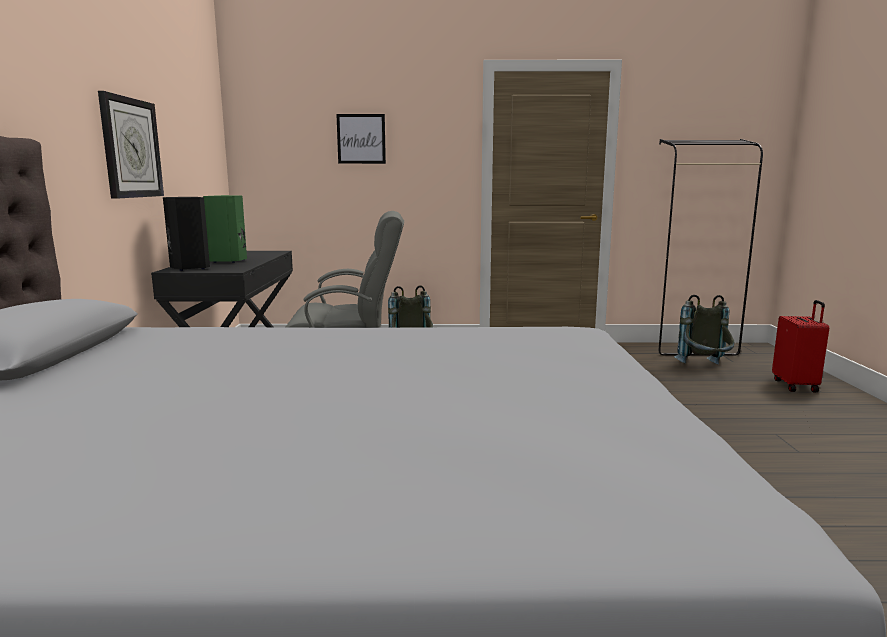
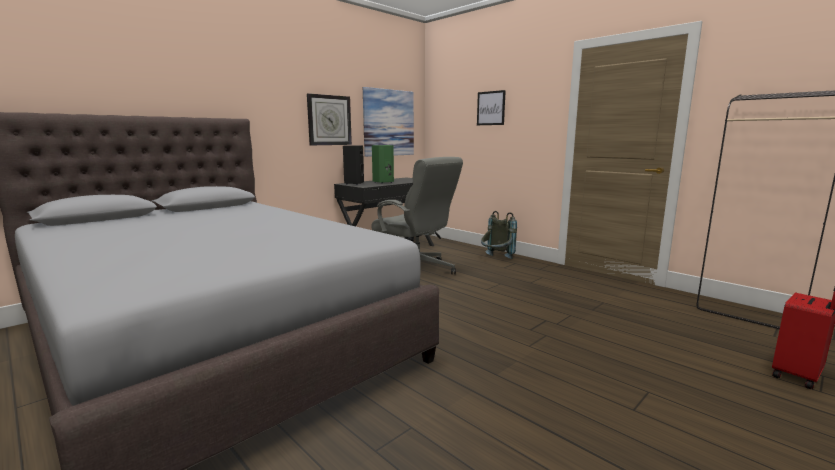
camera: 45 degrees right, 0 degrees up
(195, 156) = (388, 123): none -> picture
(704, 368) = (719, 330): grey backpack -> none

